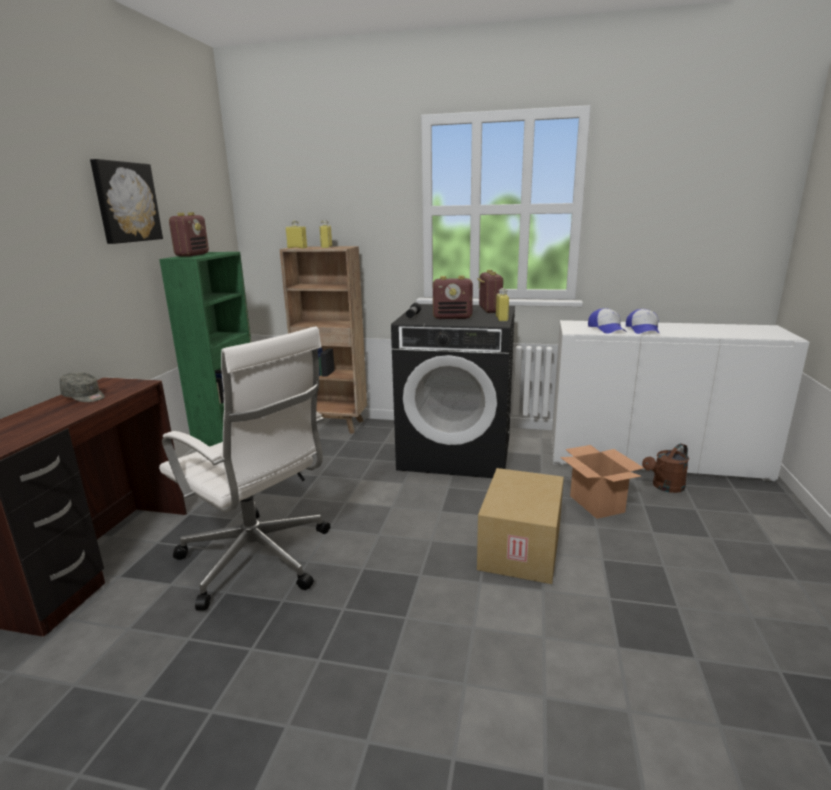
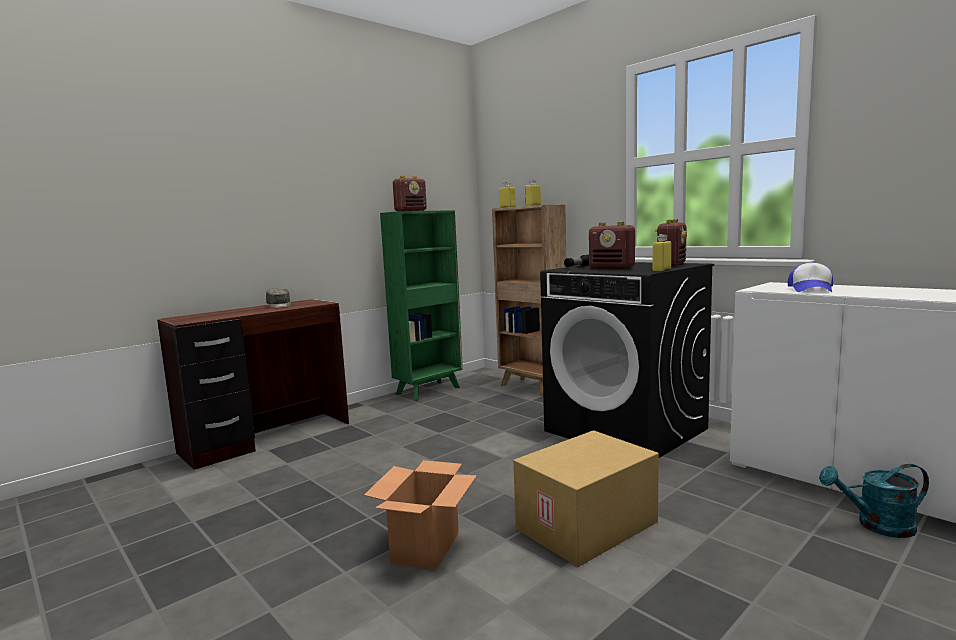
camera: 35 degrees right, 10 degrees down
(126, 202) = (357, 167): picture -> none
(258, 560) = (355, 466): white office chair -> none
(596, 504) = (739, 514): cardboard box -> cardboard box (425, 547)
(643, 330) = (866, 292): cap -> none
(665, 487) = (877, 526): brown watering can -> turquoise watering can

